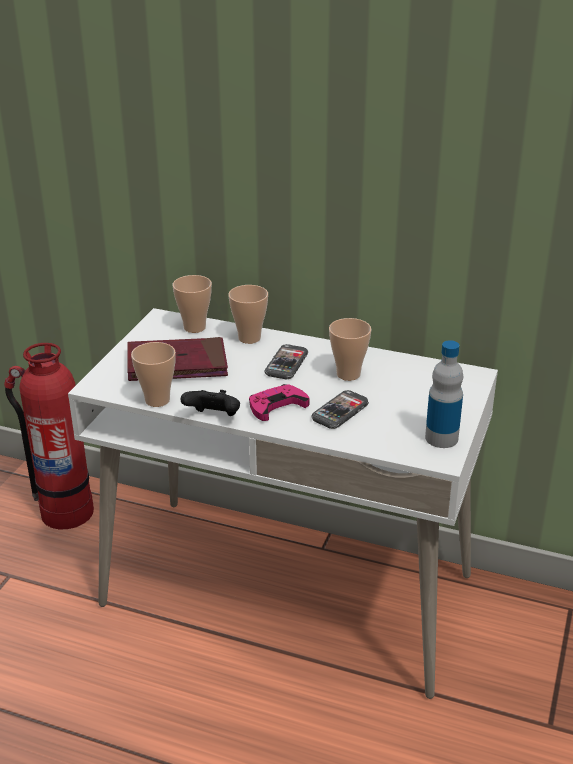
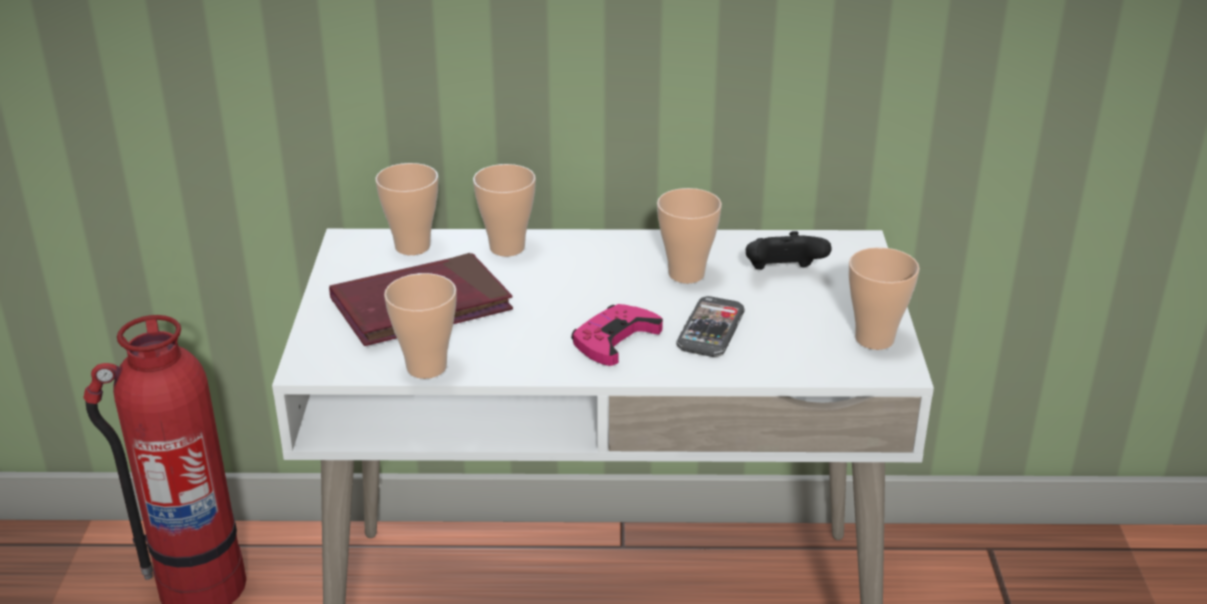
camera: 20 degrees left, 0 degrees up
(214, 418) = (532, 376): black game controller -> black game controller (783, 274)
(286, 363) = (587, 275): phone -> none
(441, 438) = (874, 339): bottle -> cup

